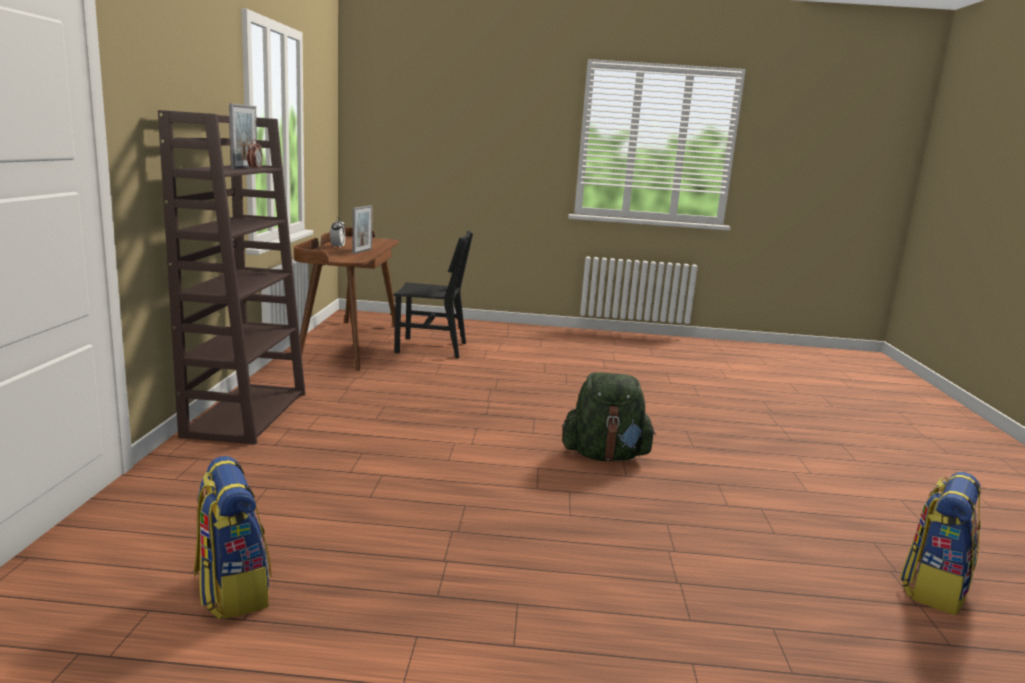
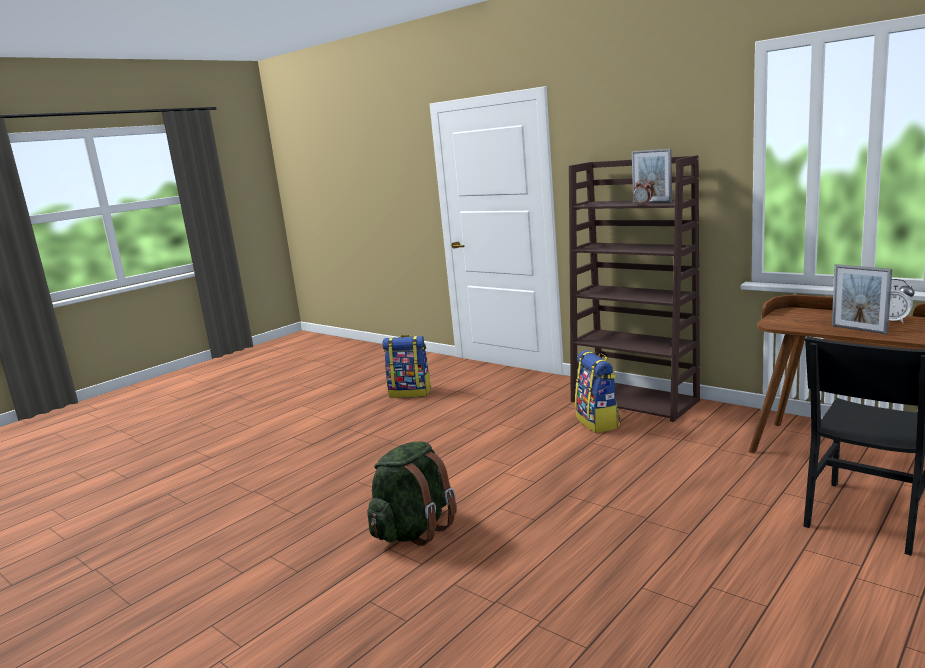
camera: 130 degrees right, 0 degrees up
(933, 588) = (78, 591): backpack -> backpack (598, 422)

